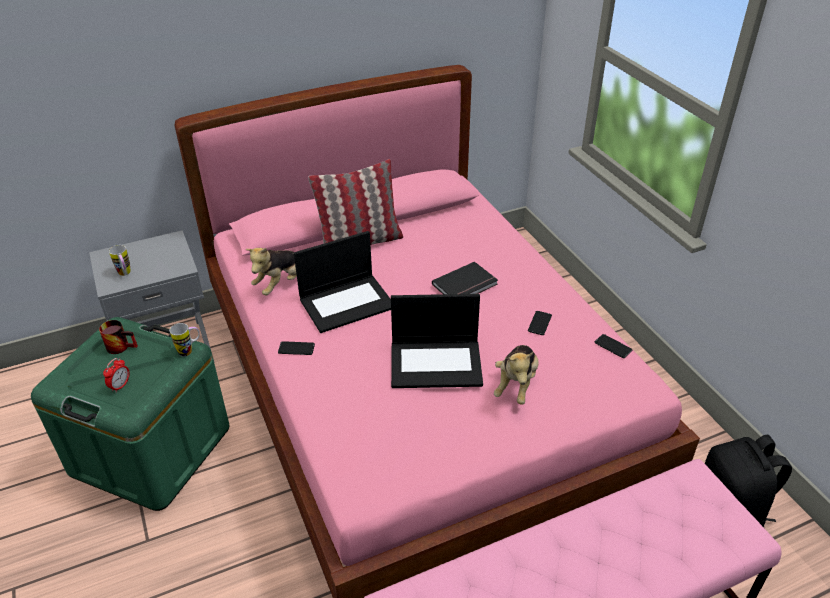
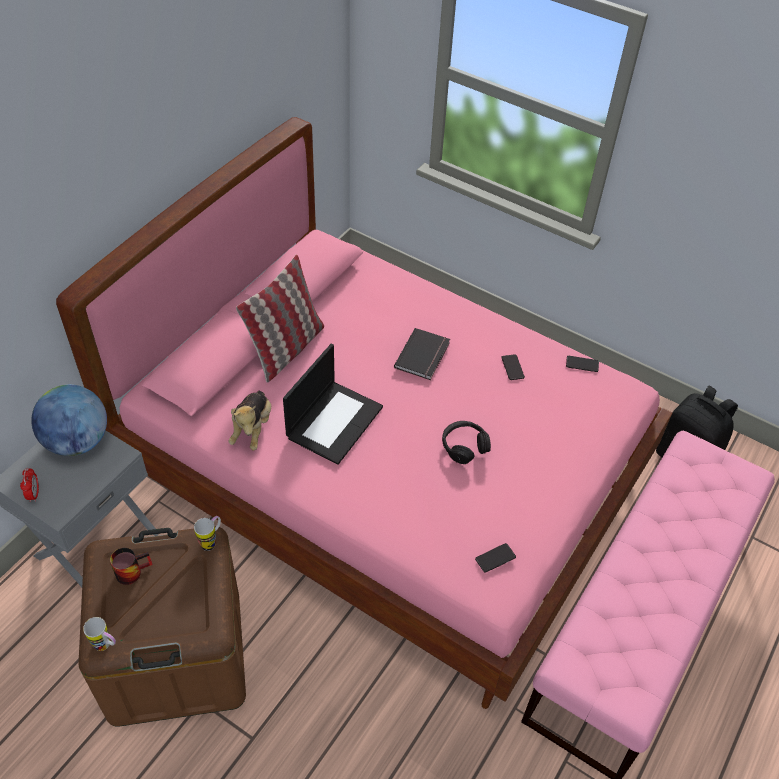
camera: 35 degrees left, 10 degrees up
(120, 386) = (174, 611): alarm clock -> alarm clock (34, 494)
(125, 274) = (63, 491): mug -> mug (106, 646)
(151, 450) = (176, 654): green storage box -> brown storage box
(165, 248) = (77, 441): none -> globe
(296, 348) = (329, 490): phone -> phone (495, 558)
(437, 363) = (464, 446): laptop -> black headphones
(516, 384) = (537, 435): plush toy -> none

